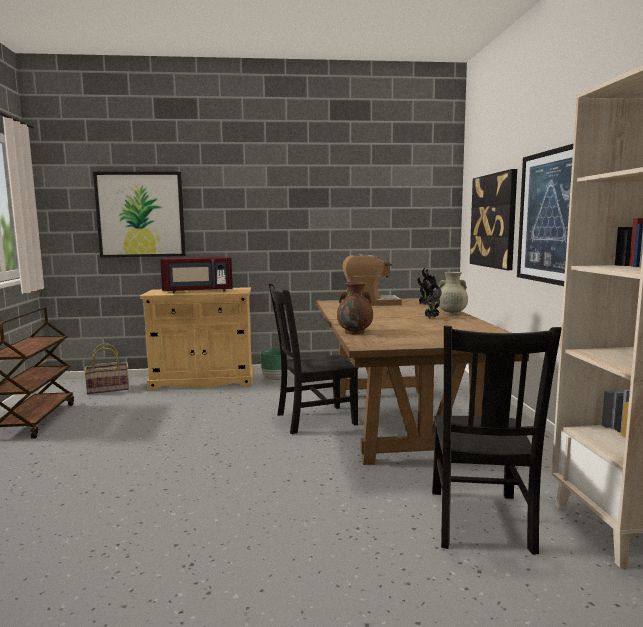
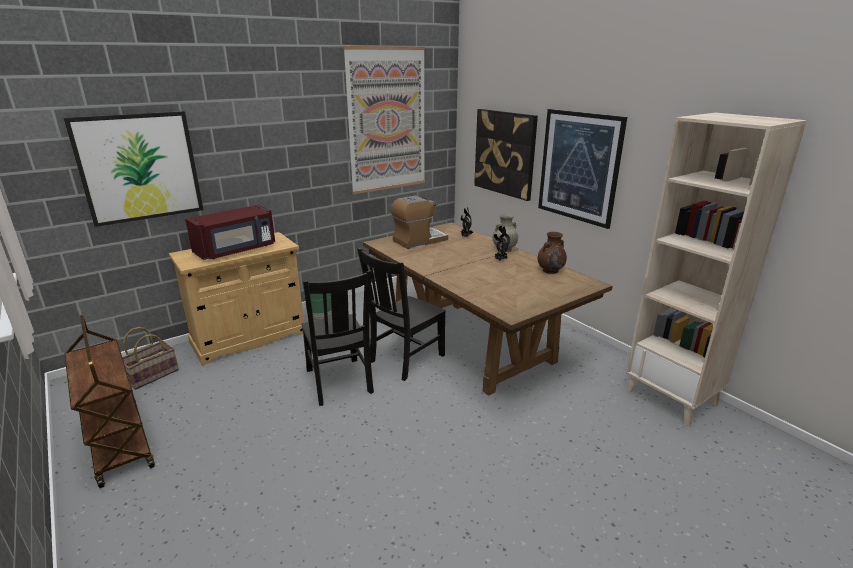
camera: 30 degrees left, 15 degrees up
(355, 332) = (476, 294): brown vase -> brown vase (550, 270)
(375, 192) = (387, 121): none -> picture
(480, 522) = (600, 420): black chair -> black chair (339, 382)

